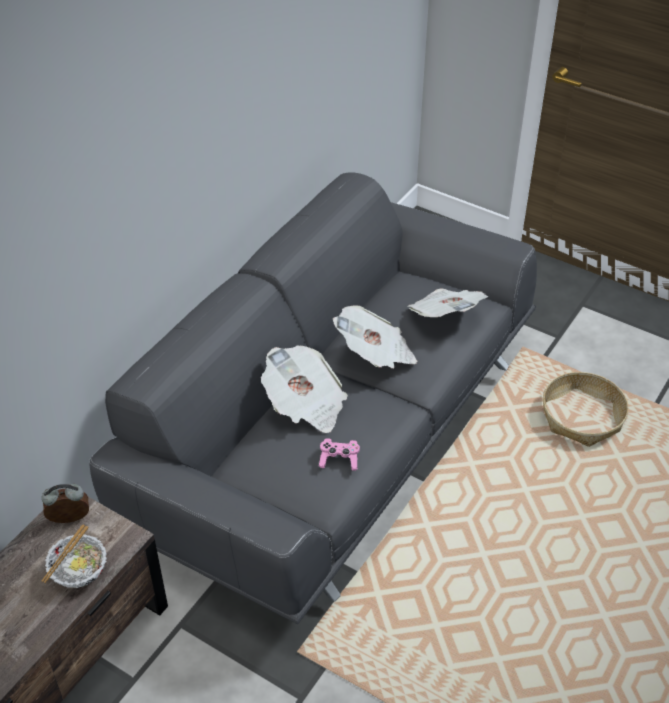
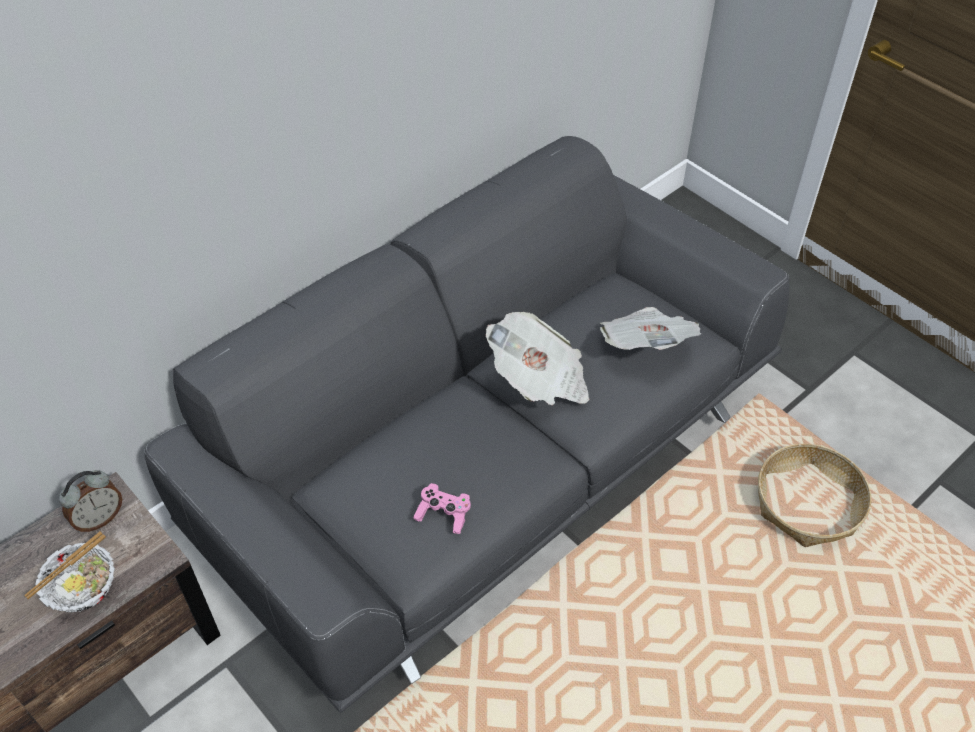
camera: 15 degrees right, 5 degrees up
(70, 520) = (99, 518): alarm clock -> alarm clock turned 135 degrees clockwise
(305, 404) = (428, 429): newspaper -> none

